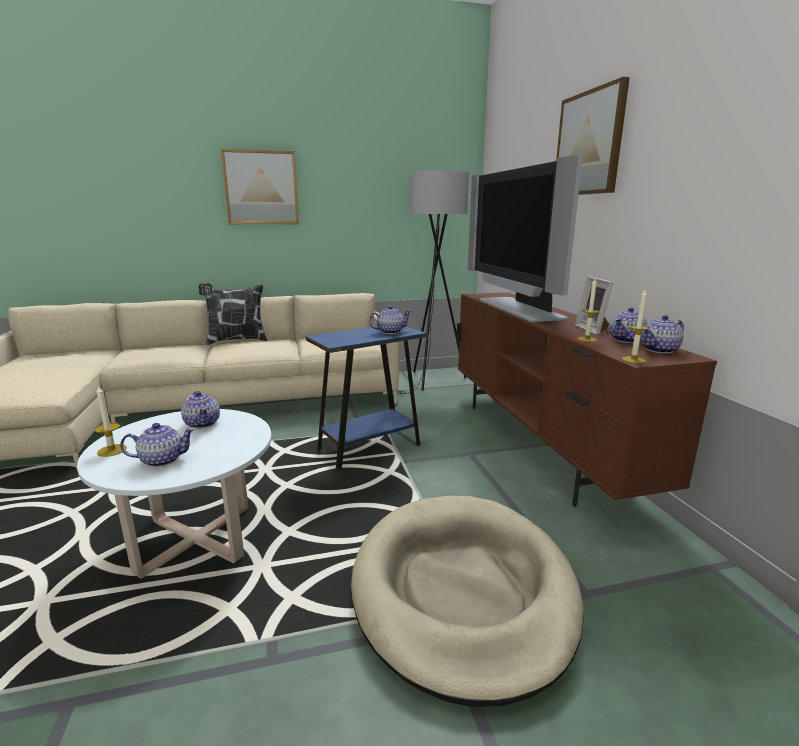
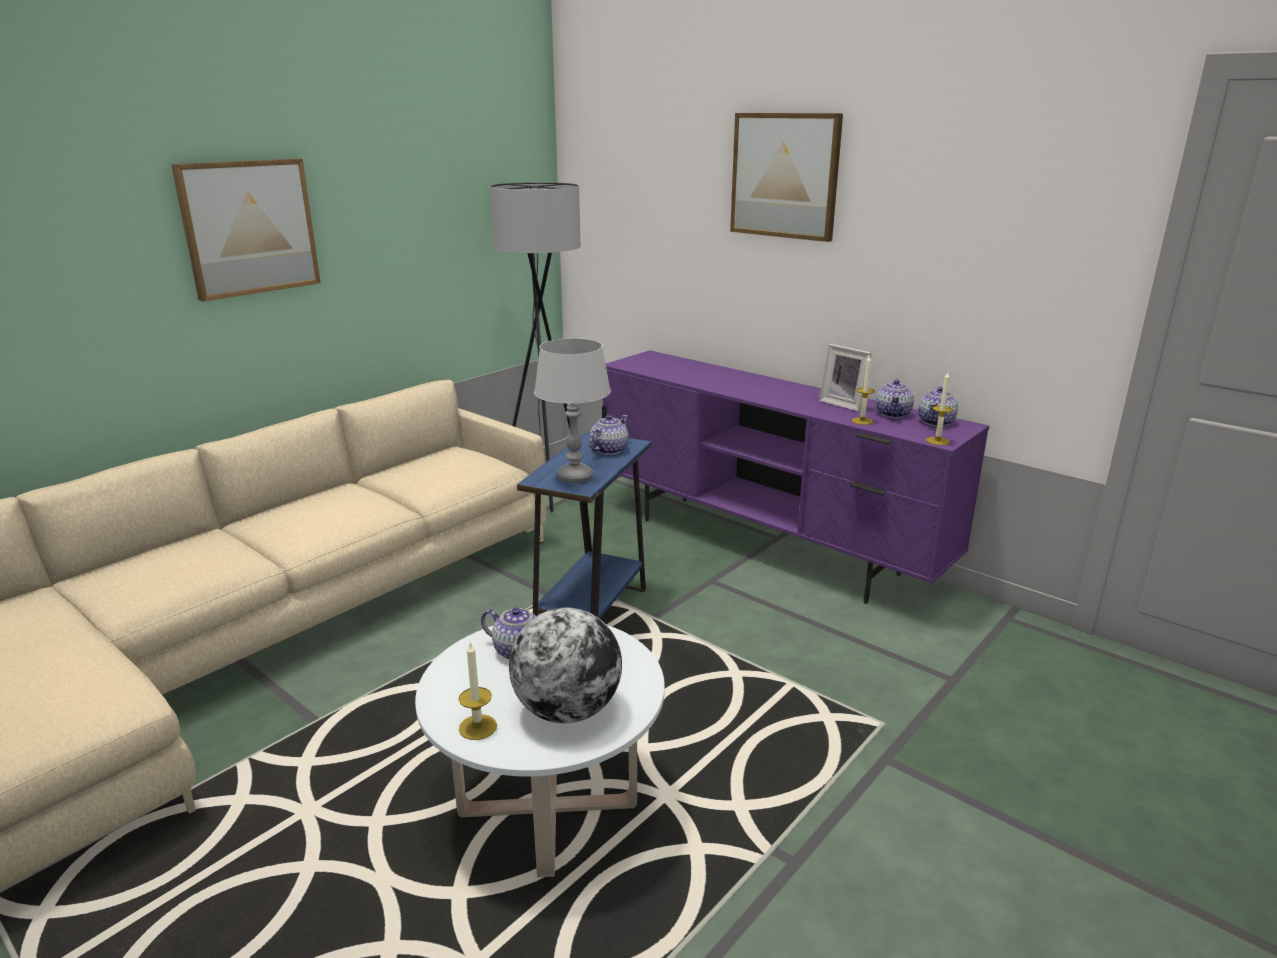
camera: 35 degrees left, 5 degrees up
(161, 460) = (567, 710): teapot -> globe
(236, 340) = (265, 508): pillow -> none
(341, 339) = (574, 477): none -> grey table lamp
(462, 591) = (868, 723): beige dog bed -> none
(516, 309) = (718, 383): television -> none
(539, 445) = (766, 546): brown tv stand -> purple tv stand

